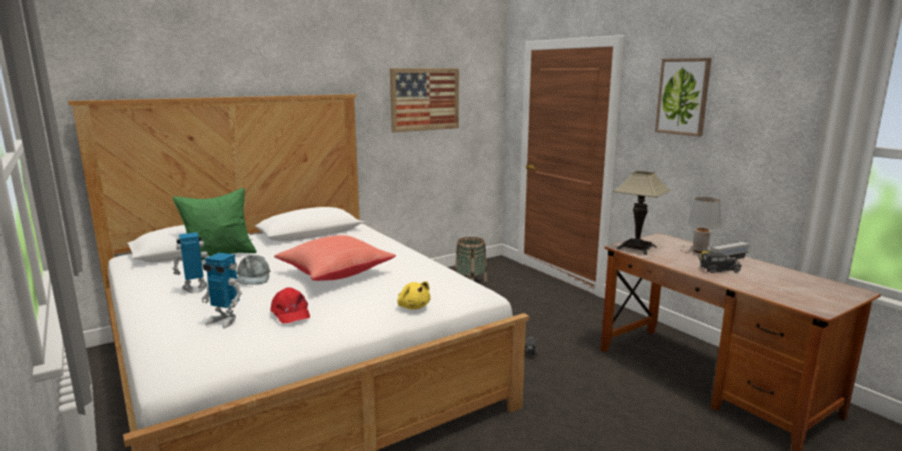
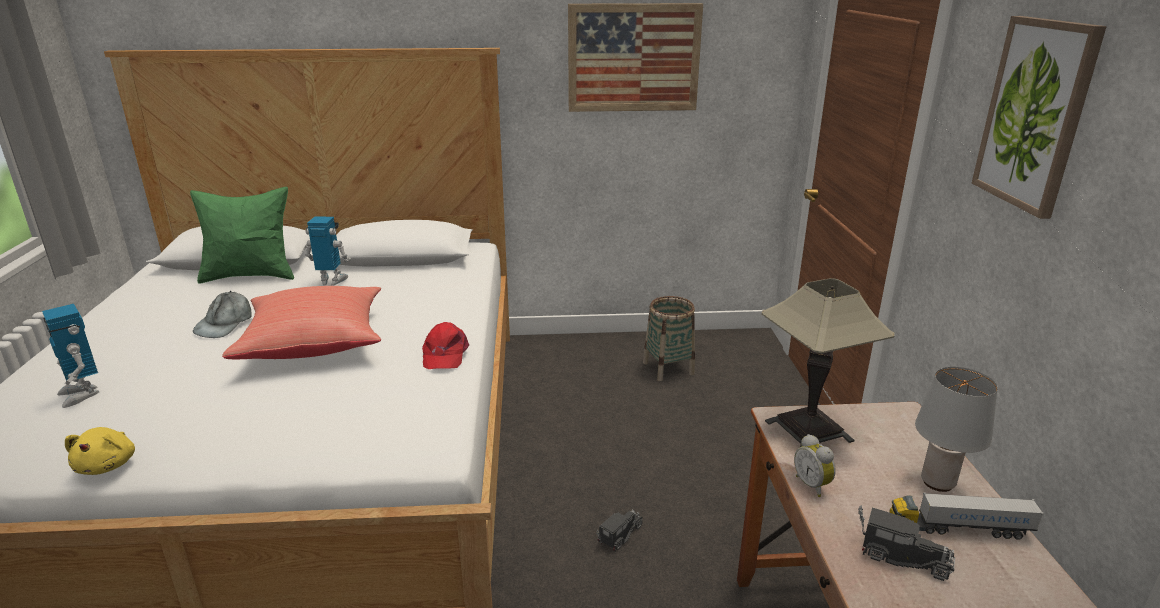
camera: 30 degrees right, 10 degrees up
(195, 289) = (147, 327): toy robot -> toy robot (331, 281)
(290, 313) = (159, 404): red cap -> red cap (444, 354)
(413, 306) = (306, 444): yellow plush toy -> yellow plush toy (108, 465)
(663, 261) = (813, 485): none -> alarm clock

